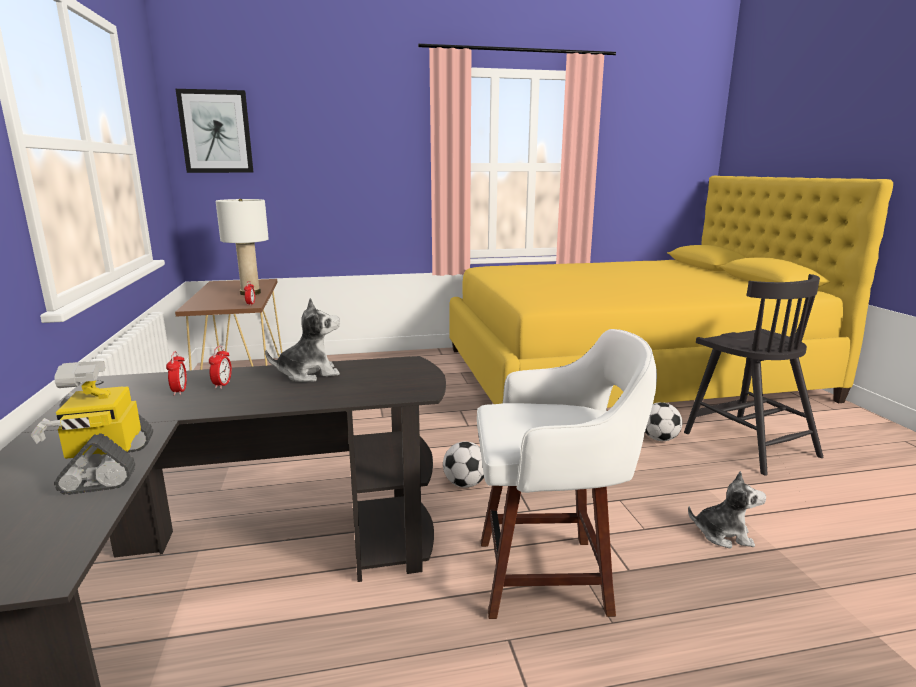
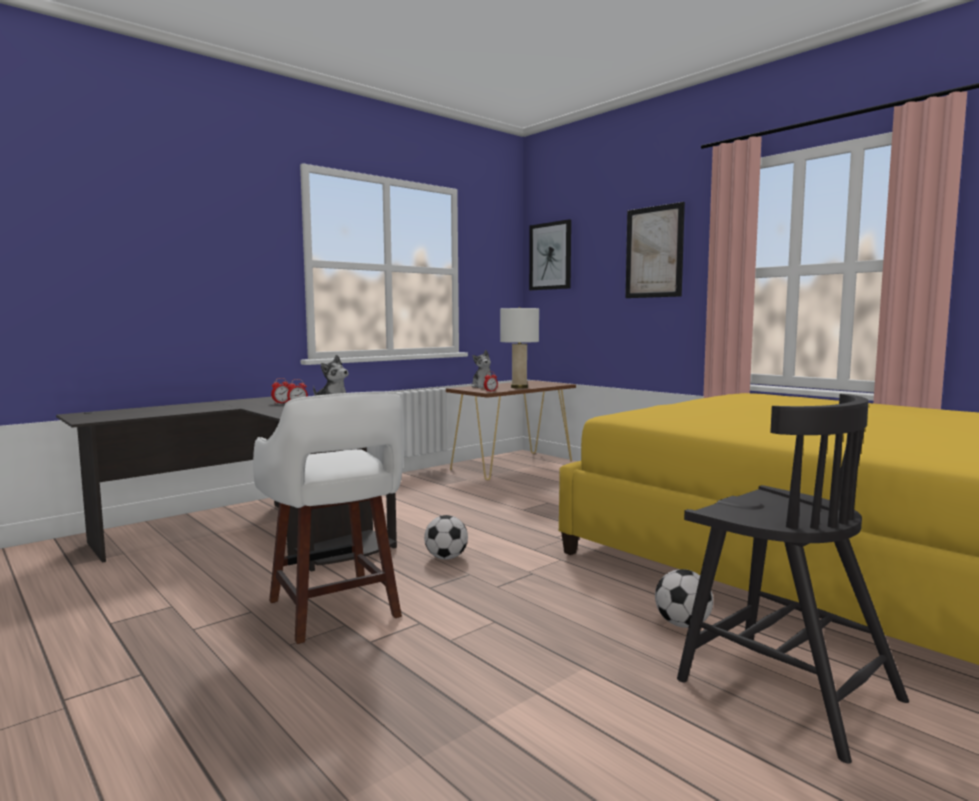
camera: 60 degrees right, 10 degrees down
(107, 466) = (180, 411): toy robot -> none
(362, 140) = (654, 252): none -> picture
(723, 535) = (482, 685): plush toy -> plush toy (483, 386)
(747, 443) = (783, 687): black chair -> black chair turned 75 degrees counterclockwise

